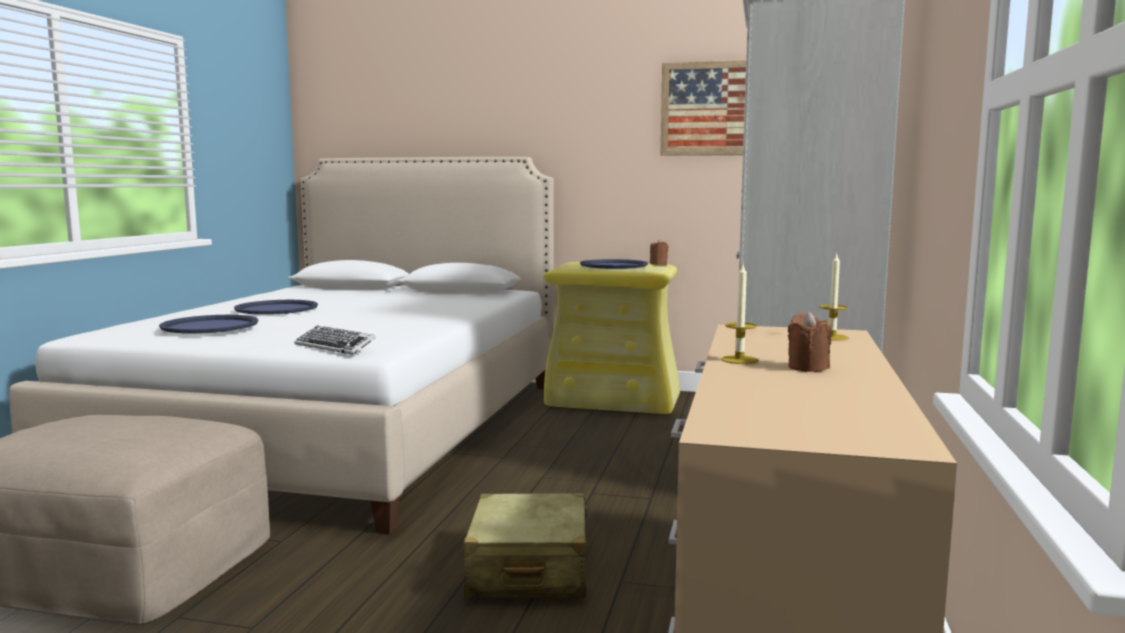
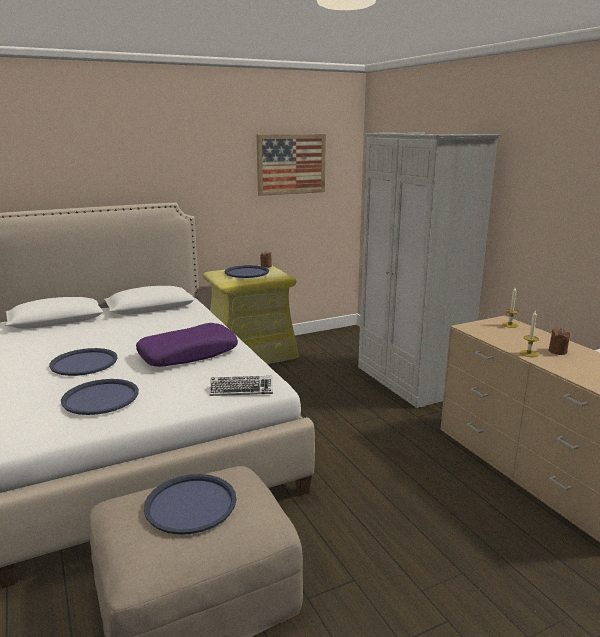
camera: 40 degrees left, 10 degrees up
(108, 425) = (190, 504): none -> blue tray
(380, 320) = (188, 354): none -> purple pillow
(529, 569) = (403, 480): beige suitcase -> none

